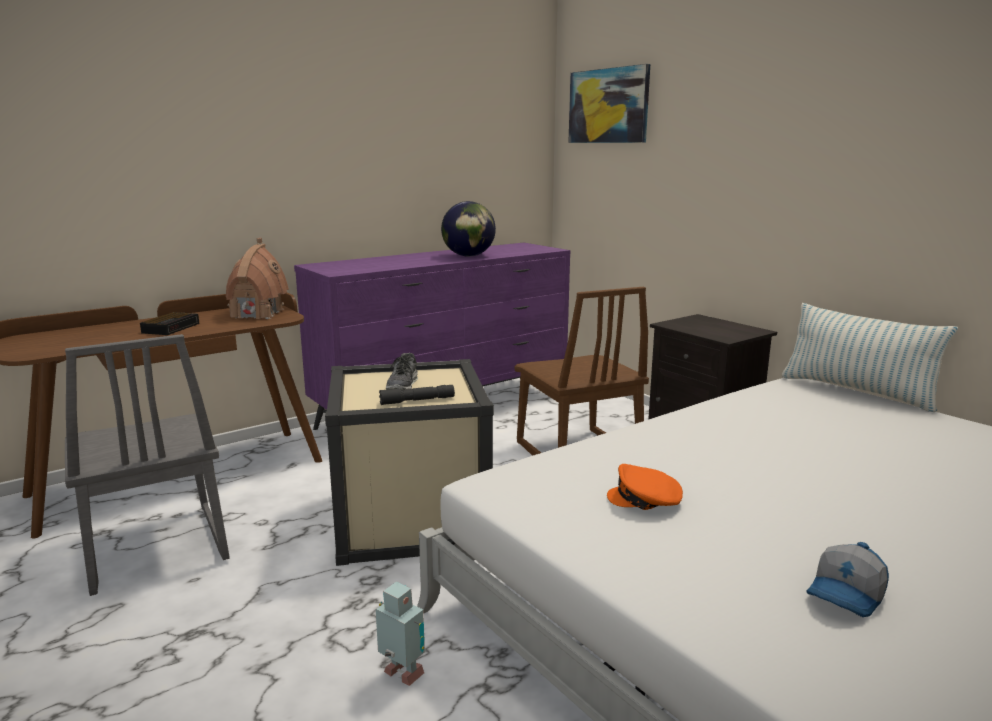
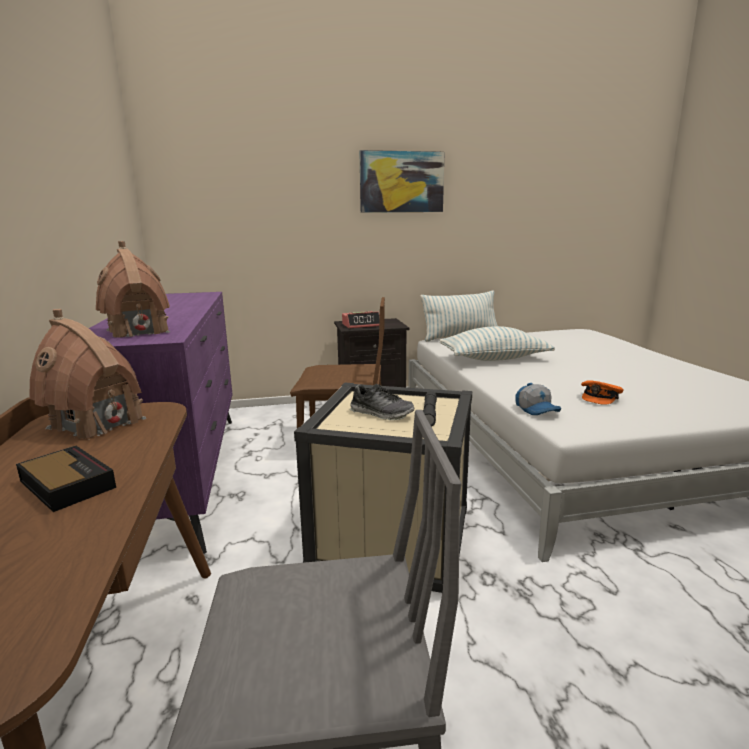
camera: 65 degrees left, 0 degrees up
(356, 265) = (138, 331): none -> toy house
(402, 676) = (627, 585): toy robot -> none
(468, 256) = (182, 306): globe -> none
(608, 106) = (211, 162): picture -> picture (401, 182)
(696, 325) = (361, 325): none -> alarm clock
(754, 423) = (493, 359): none -> pillow
(847, 595) = (698, 387): cap -> cap (537, 409)

